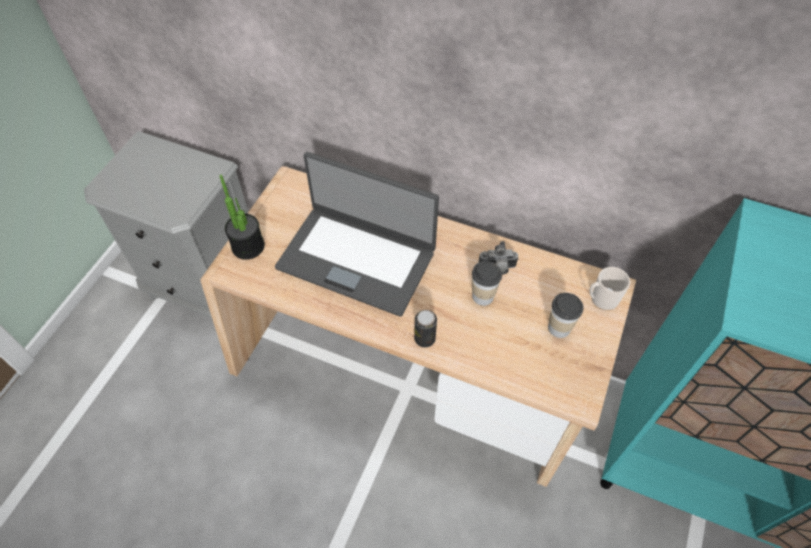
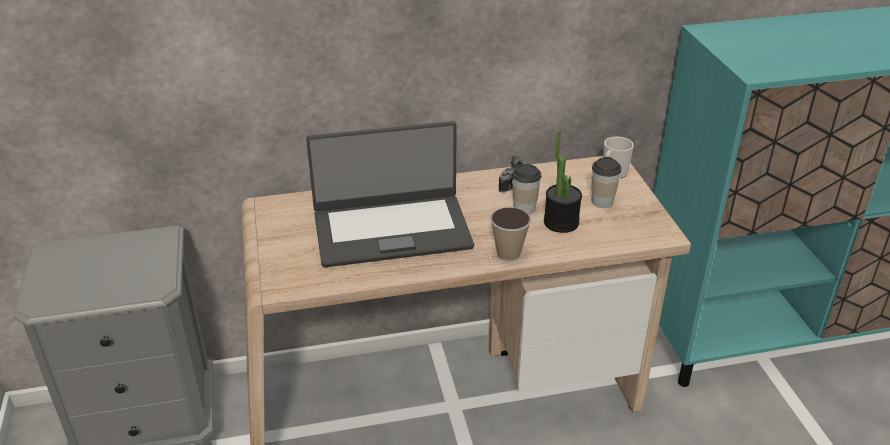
camera: 35 degrees left, 20 degrees down
(248, 246) = (276, 264): potted plant -> potted plant (561, 222)
(424, 339) = (508, 253): can -> cup

